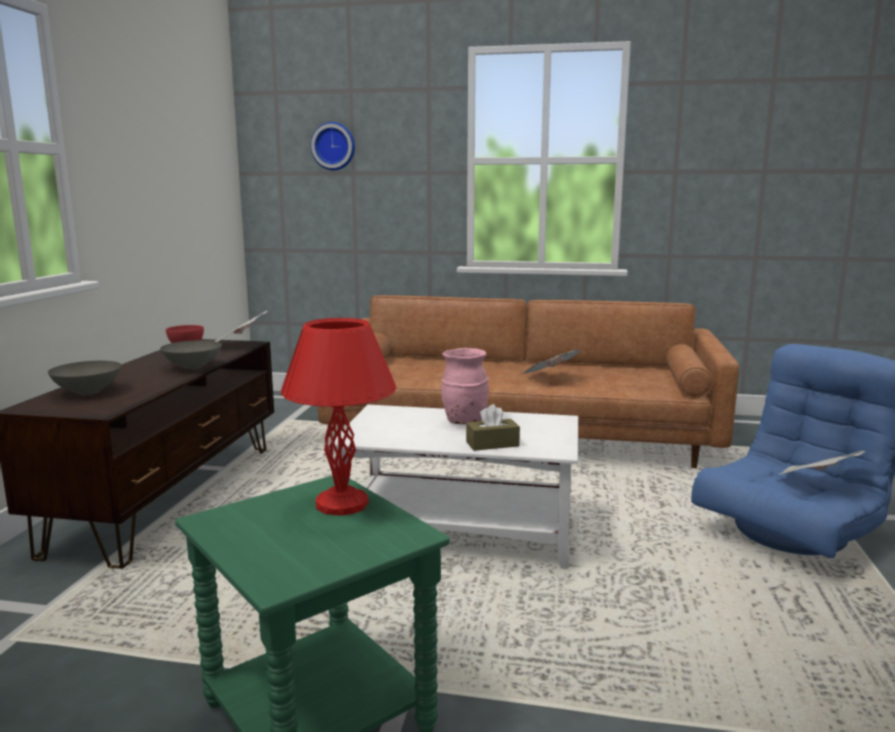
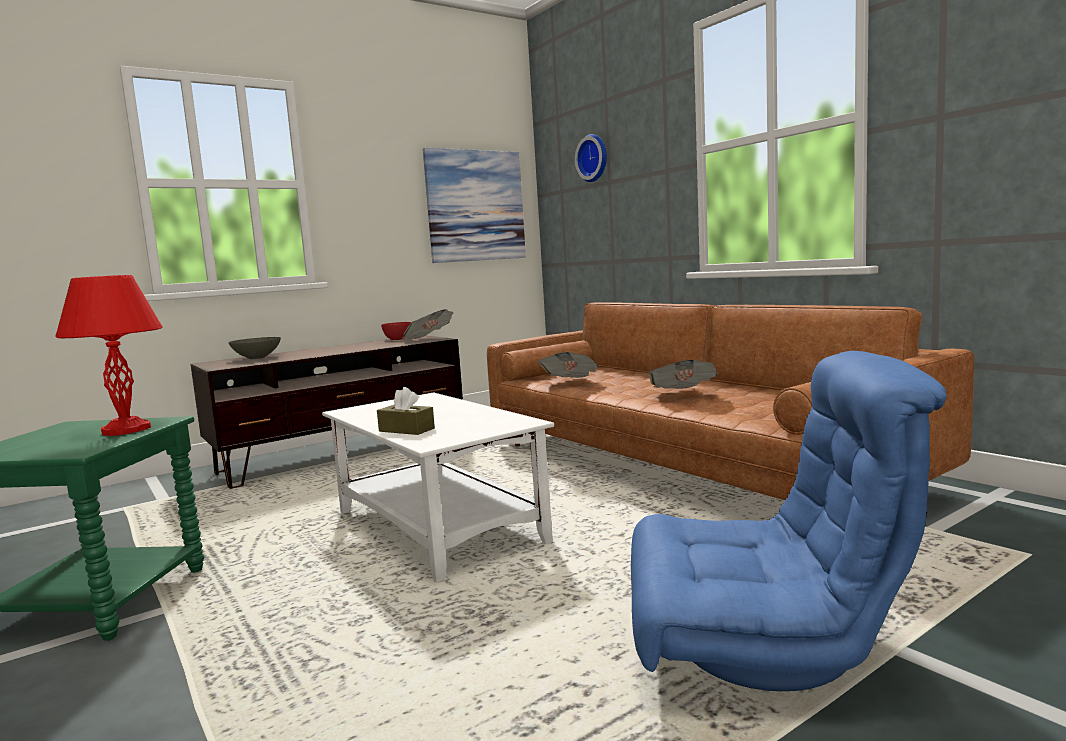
camera: 45 degrees right, 5 degrees down
(192, 367) = (351, 350): grey bowl -> none
(201, 183) = (475, 206): none -> picture
(464, 421) = (448, 412): pink vase -> none
(815, 483) = (753, 566): newspaper -> newspaper (570, 382)

